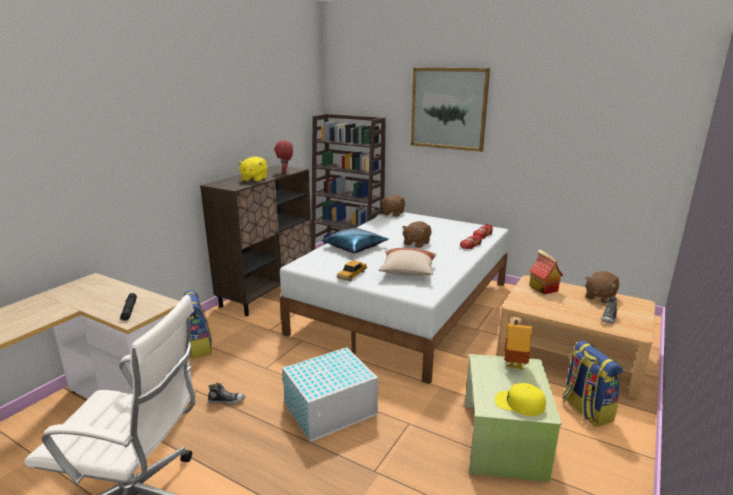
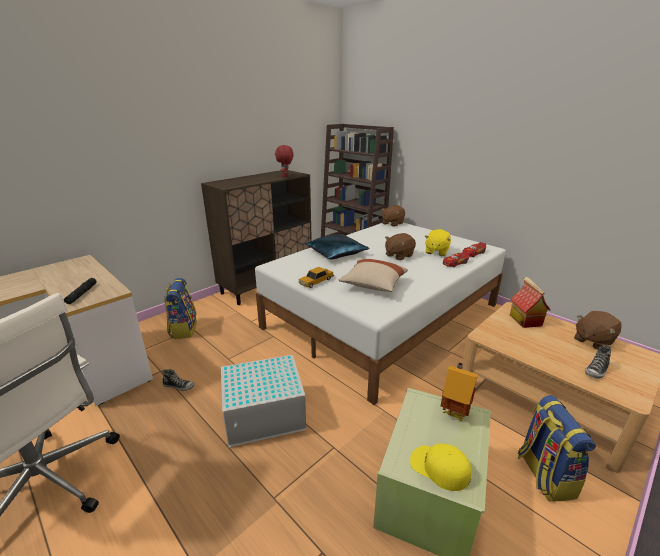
camera: 15 degrees right, 5 degrees up
(254, 179) = (251, 181): yellow plush toy -> yellow plush toy (436, 251)
(448, 109) = (455, 117): picture -> none

